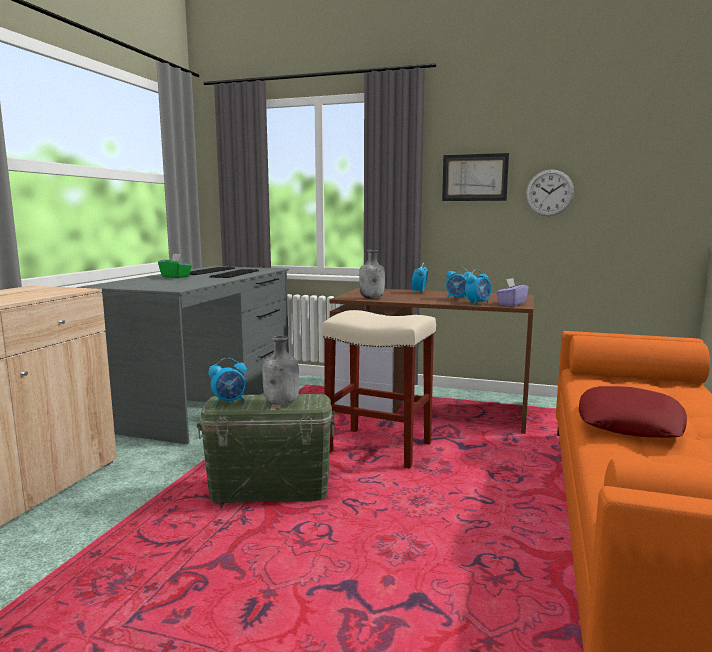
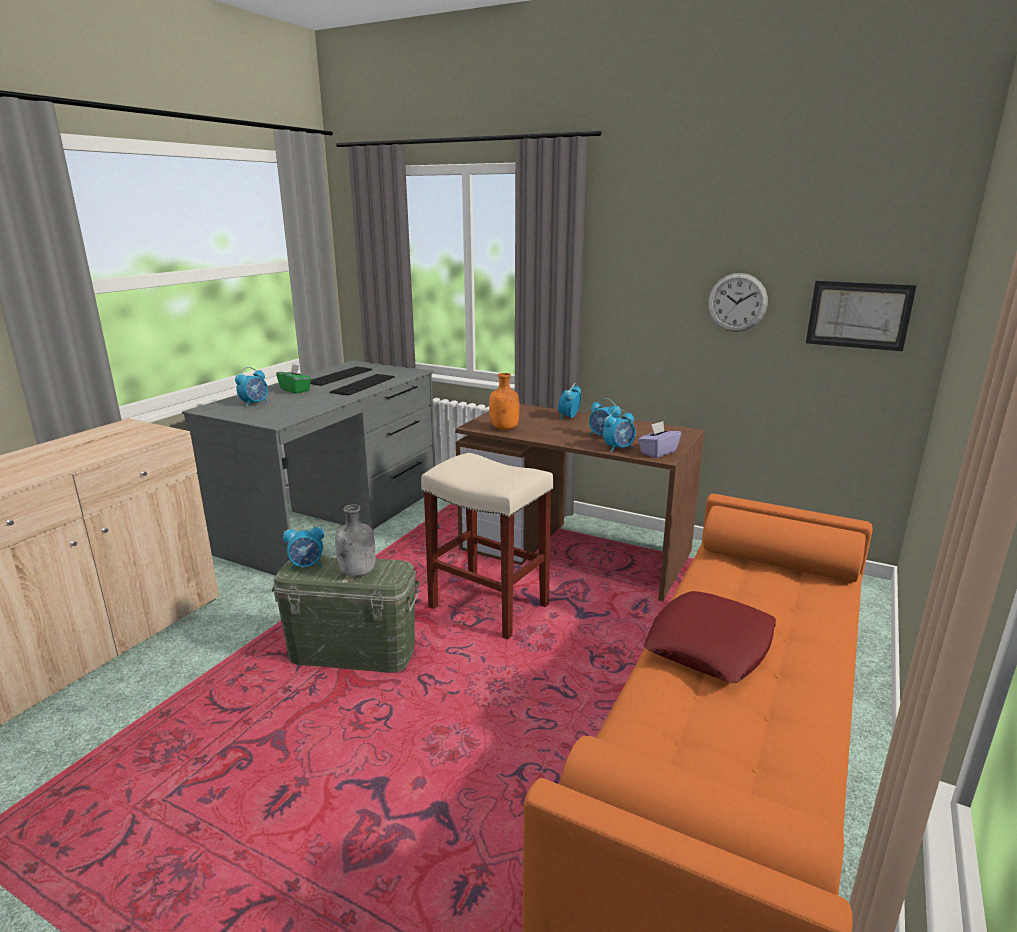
camera: 10 degrees right, 10 degrees up
(145, 282) = (255, 403): none -> alarm clock
(372, 298) = (505, 428): grey bottle -> orange bottle
(474, 177) = (647, 277): picture -> picture (858, 315)

